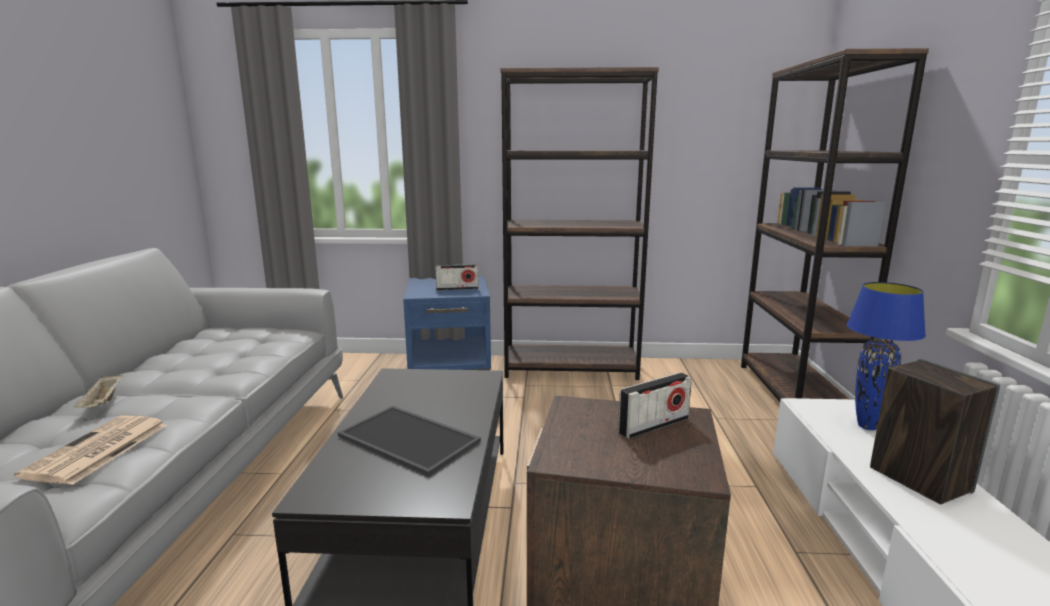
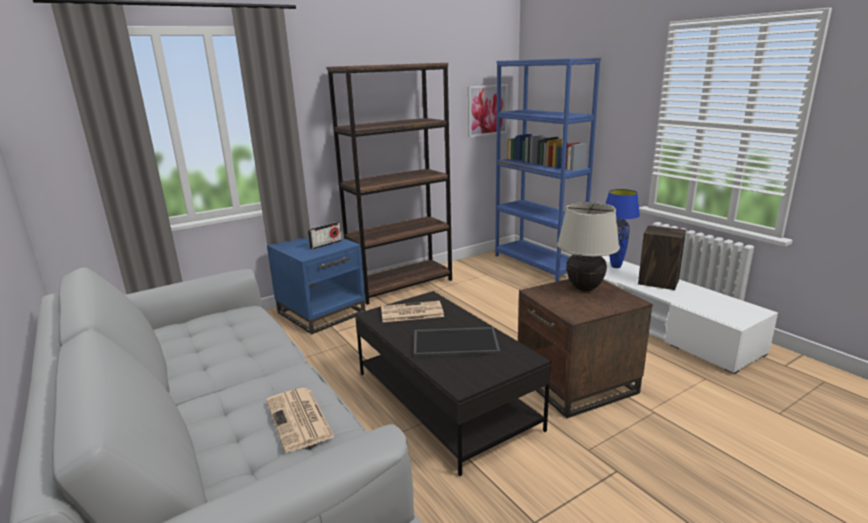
camera: 35 degrees left, 5 degrees up
(103, 403) = (217, 401): beige tray -> none
(432, 386) = (411, 312): none -> newspaper
(653, 425) = (584, 288): radio -> beige table lamp
(756, 148) = (487, 110): none -> picture
(793, 394) = (538, 264): brown bookcase -> blue bookcase

